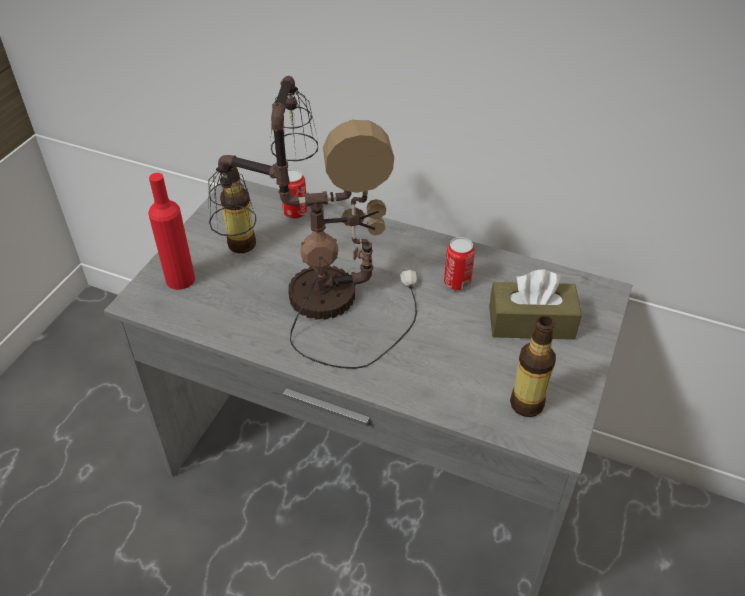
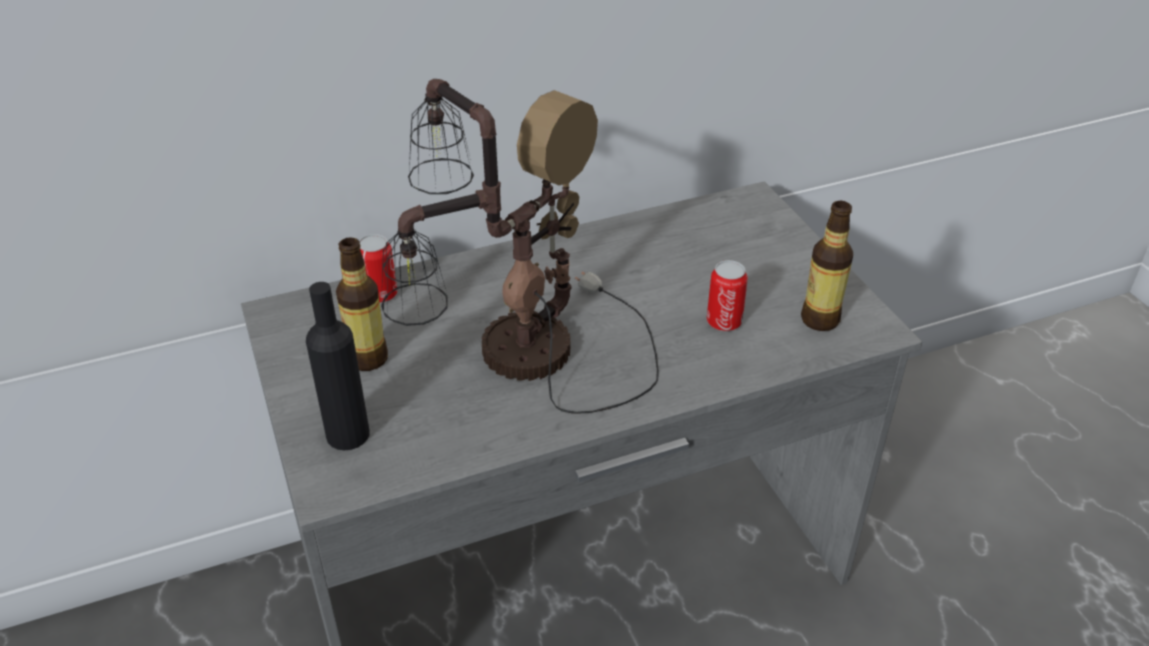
camera: 45 degrees left, 5 degrees down
(180, 279) = (348, 434): red bottle -> black bottle
(457, 282) = (631, 262): can -> can (724, 322)
(531, 322) = (735, 256): brown tissue box -> none

